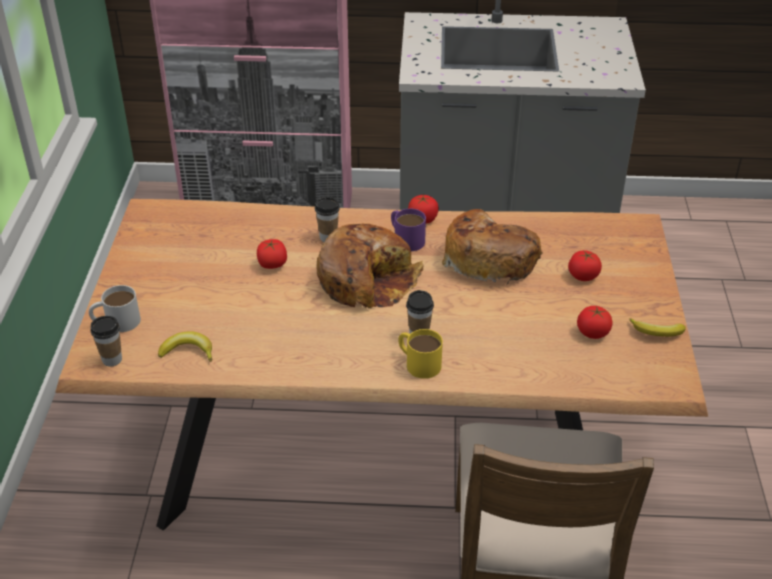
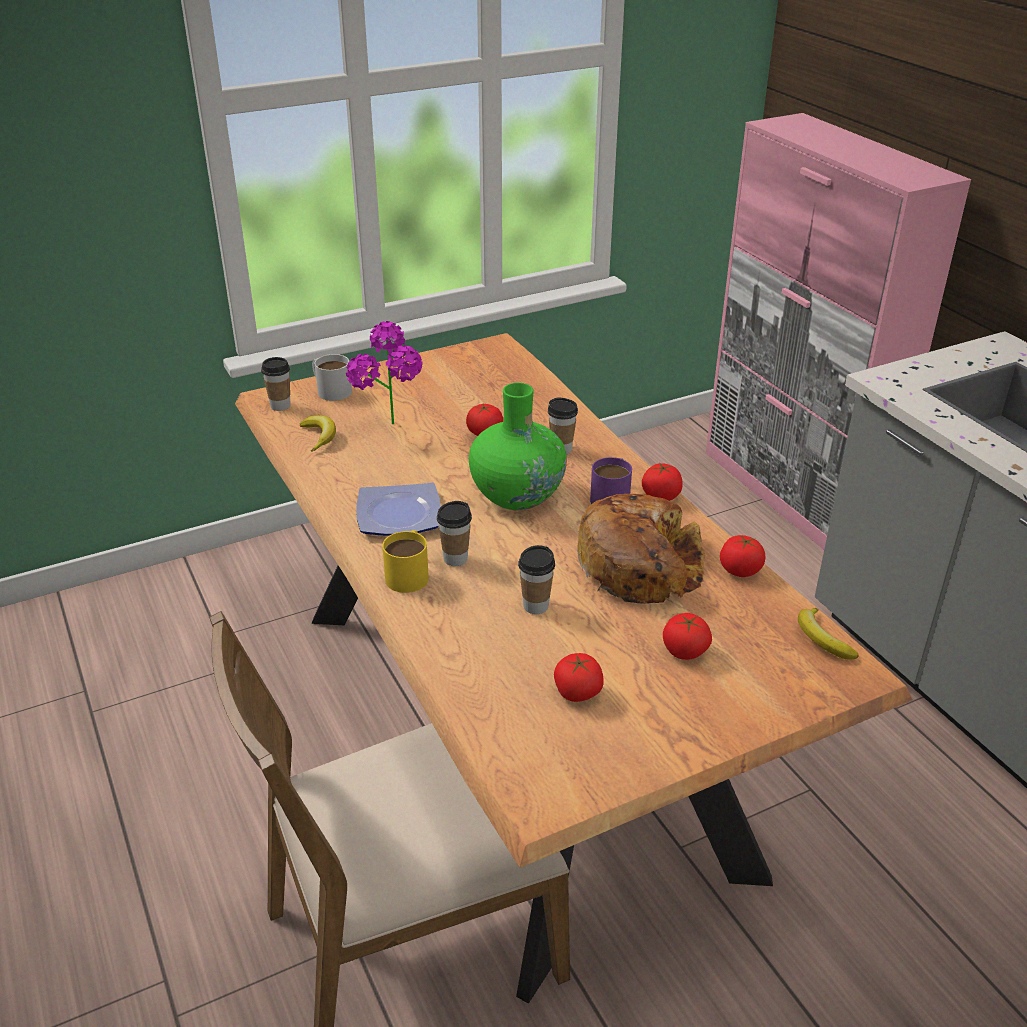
camera: 60 degrees right, 5 degrees down
(220, 309) = (391, 431): none -> potted plant
(341, 342) = (400, 514): none -> plate
(367, 279) = (517, 495): bread -> green vase
(498, 317) = (536, 606): none -> cup
(524, 222) = (740, 570): none -> tomato
(657, 333) = (631, 754): banana -> banana (821, 639)

